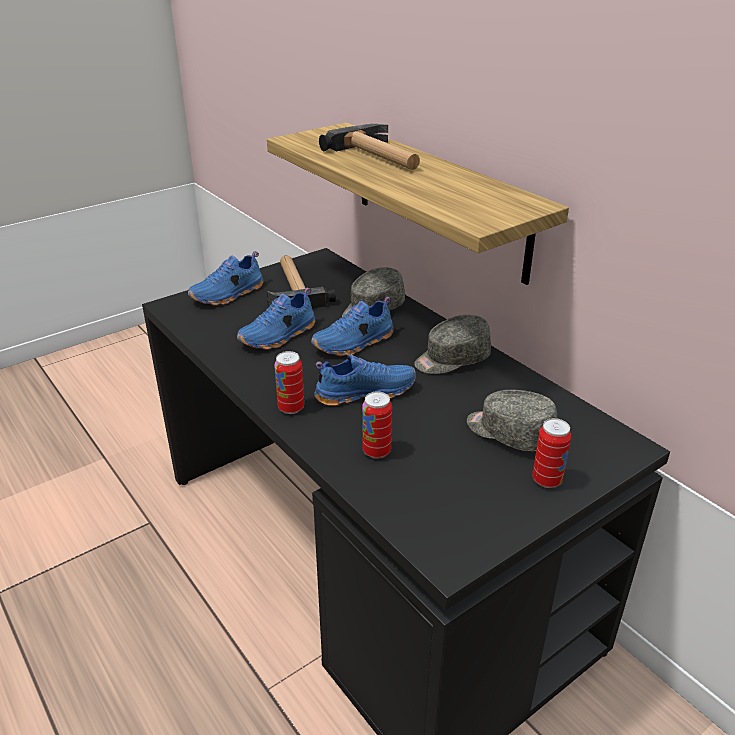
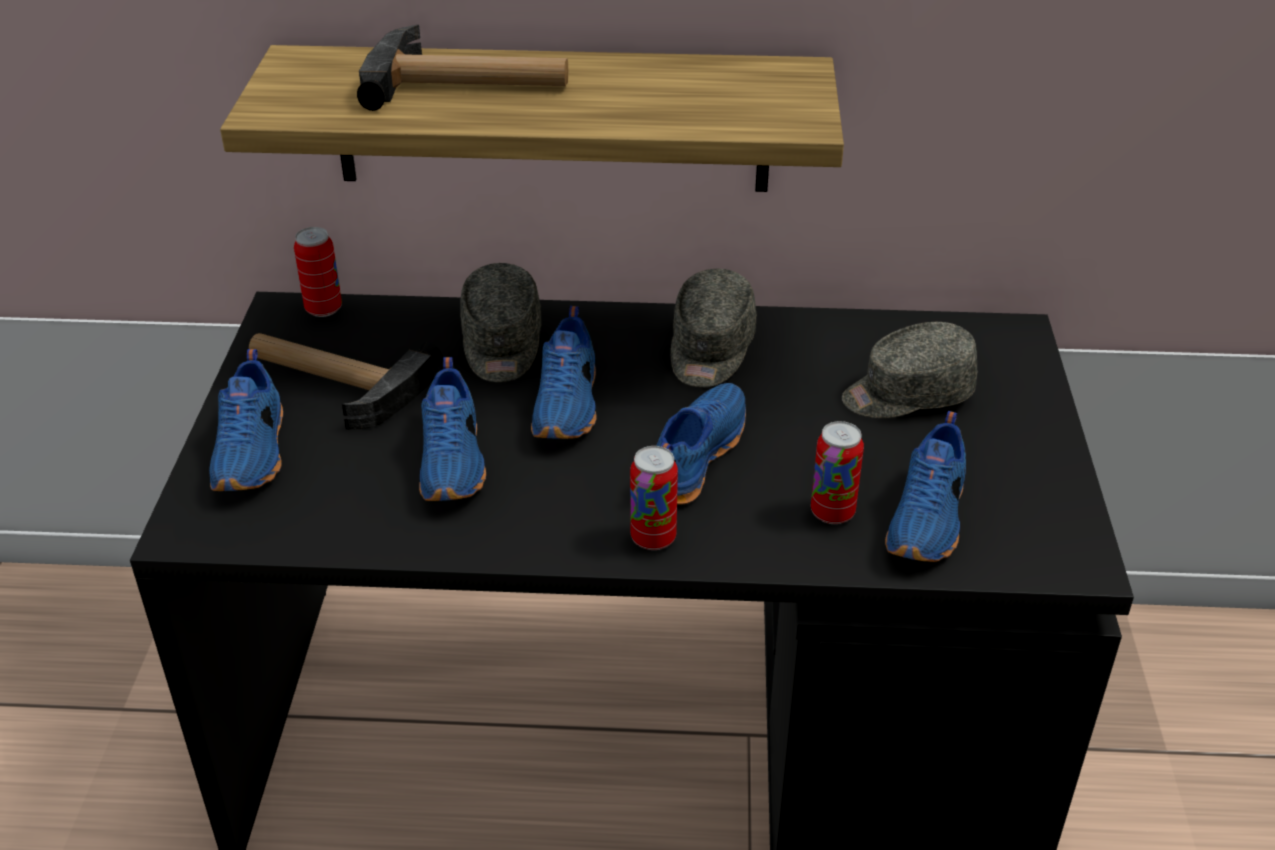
camera: 50 degrees left, 5 degrees up
(413, 486) = (929, 519): none -> blue shoe
(547, 480) = (1015, 419): can -> can (323, 309)

